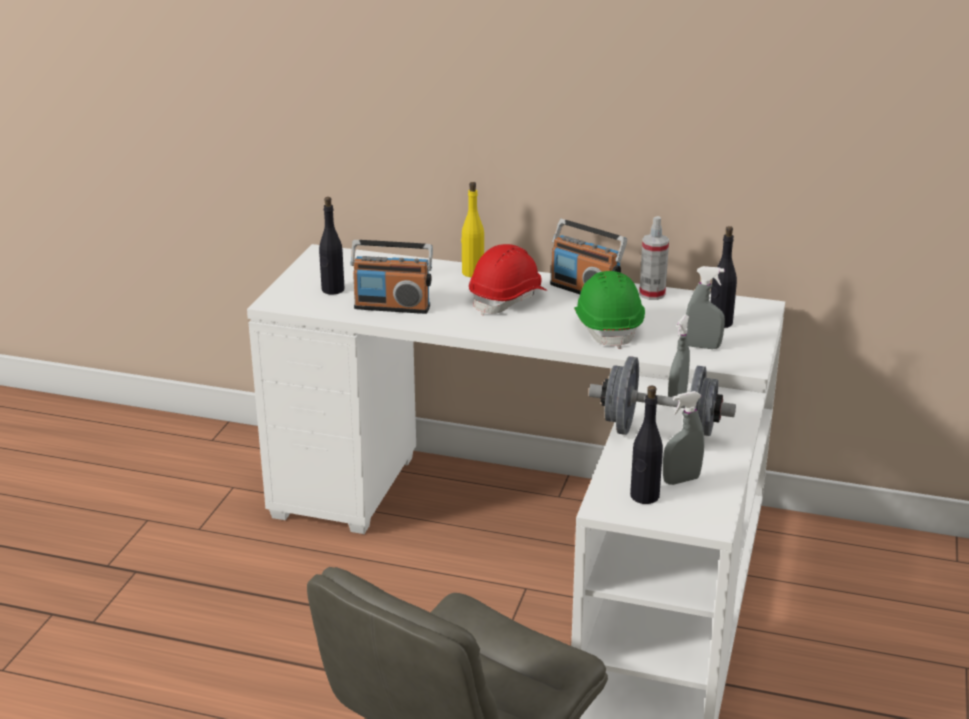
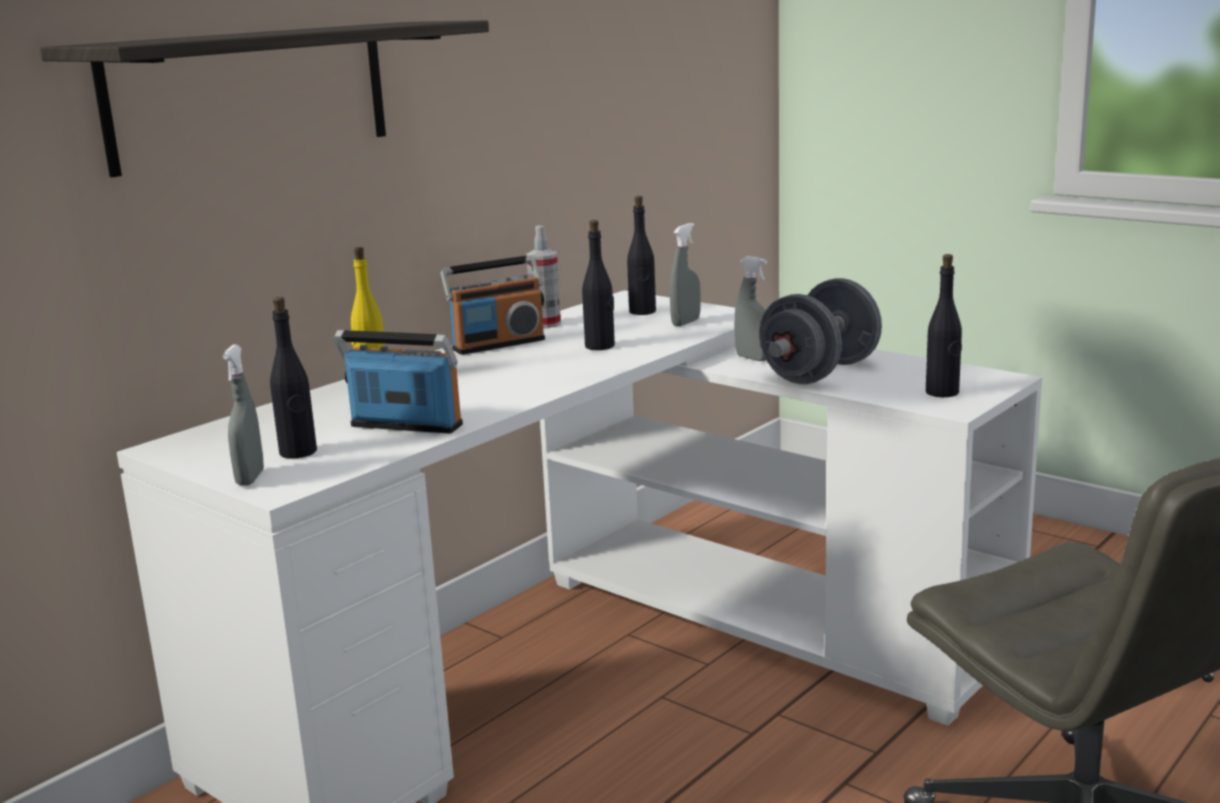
camera: 65 degrees left, 10 degrees down
(392, 307) = (405, 426): radio -> radio turned 105 degrees counterclockwise
(435, 61) = (251, 94): none -> shelf
(508, 299) = (471, 374): red hard hat -> none
(608, 327) = (600, 346): green hard hat -> black bottle
(681, 480) = (918, 377): grey spray bottle -> grey spray bottle (250, 478)

